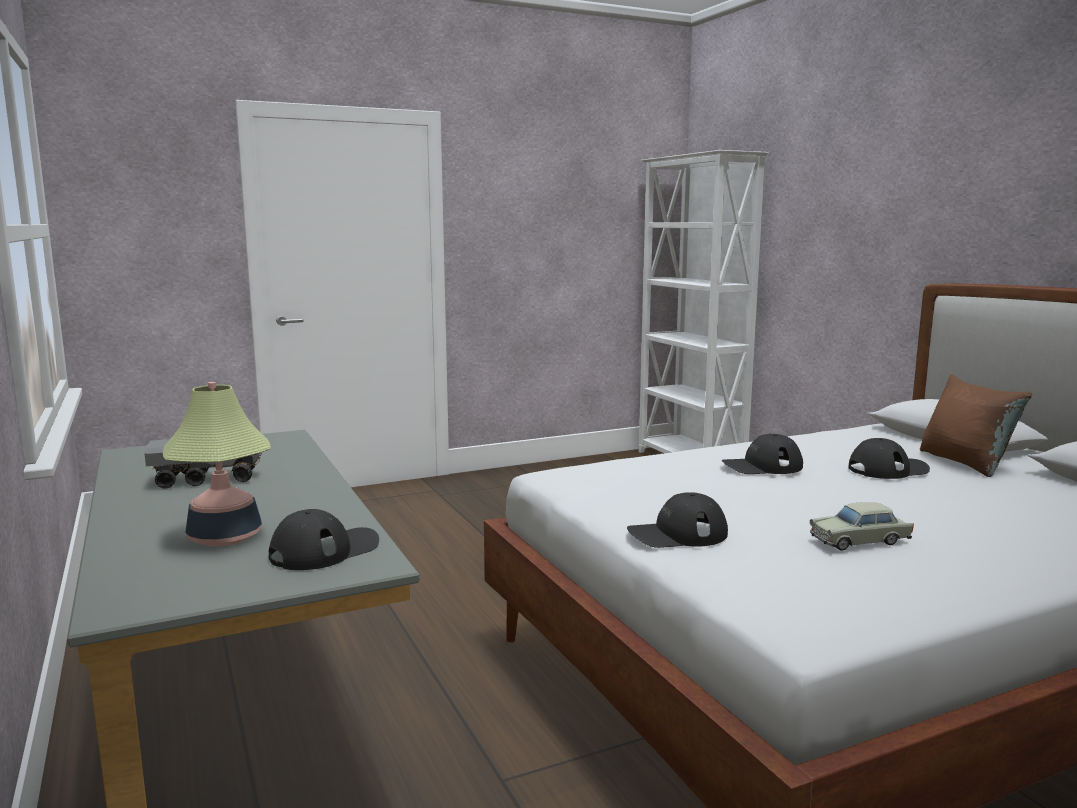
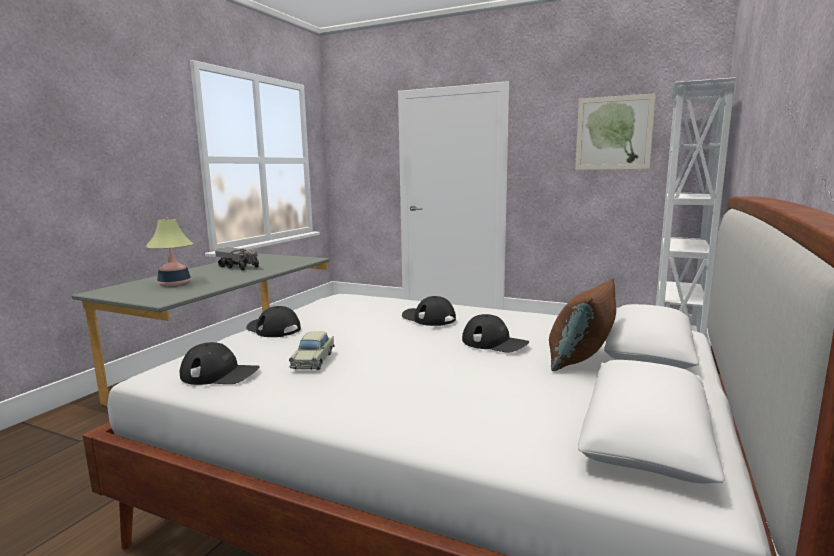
camera: 50 degrees right, 0 degrees up
(325, 550) = (172, 294): black cap -> black cap (220, 374)
(581, 200) = (613, 133): none -> picture
(860, 541) = (314, 360): beige toy car -> beige toy car turned 120 degrees counterclockwise

